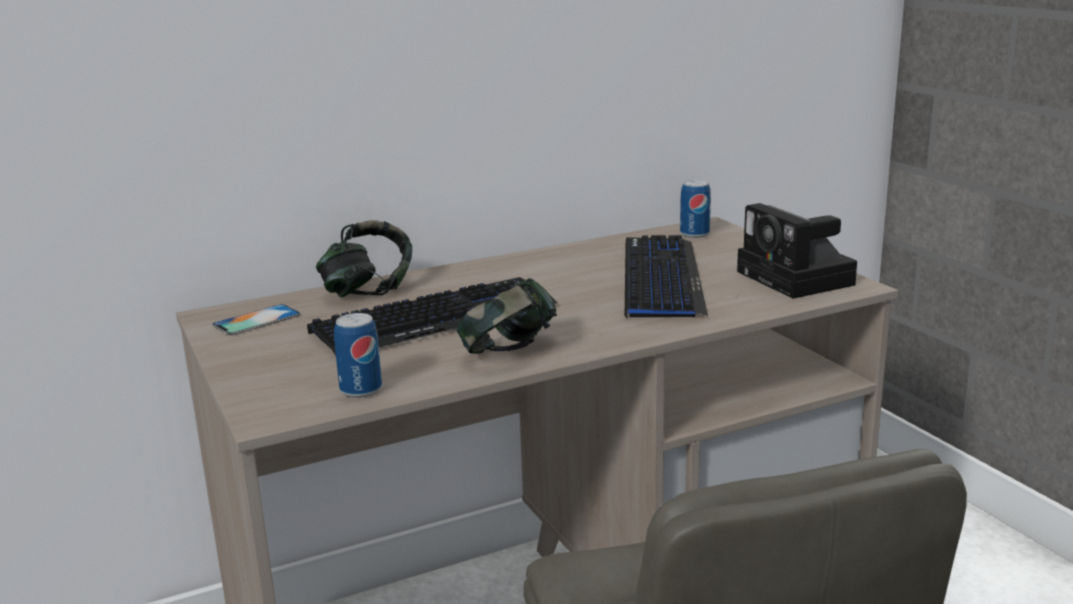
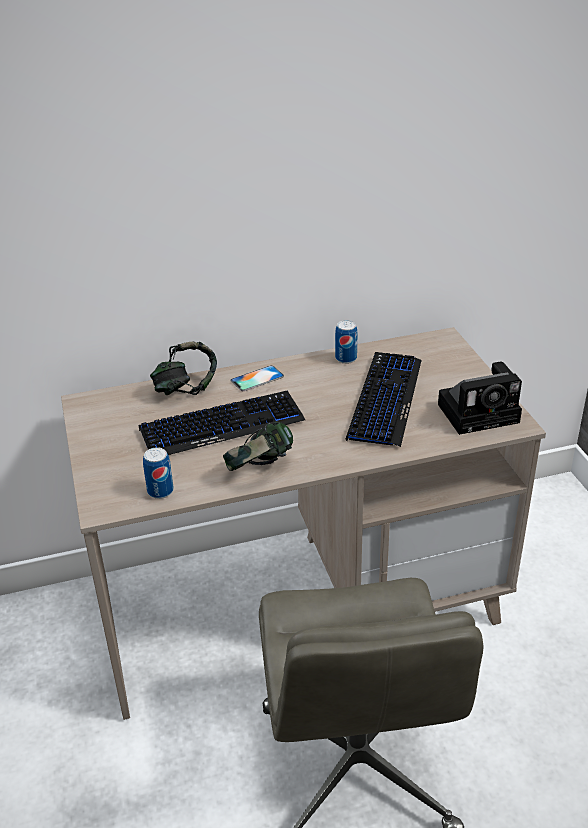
camera: 10 degrees right, 15 degrees up
(256, 320) = (109, 411): phone -> phone (257, 378)
(694, 234) = (429, 348): can -> can (346, 358)
(799, 279) = (481, 412): camera -> camera turned 90 degrees counterclockwise

